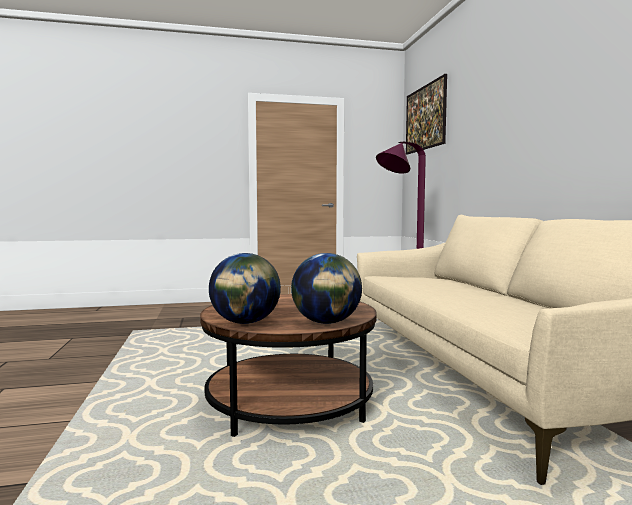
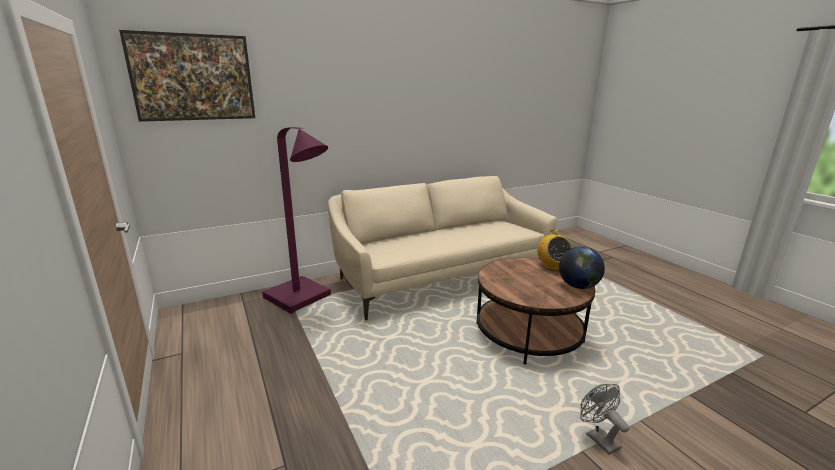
camera: 105 degrees left, 15 degrees up
(96, 391) = (598, 438): none -> grey fan
(326, 322) = (552, 266): globe -> radio

